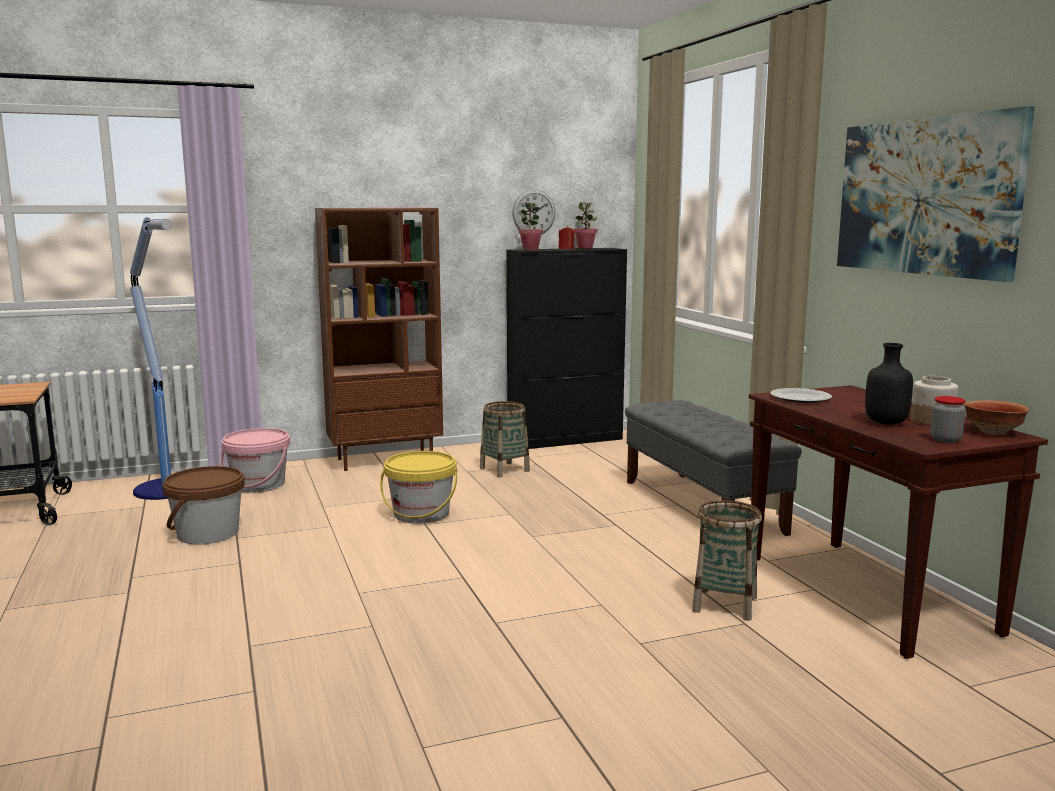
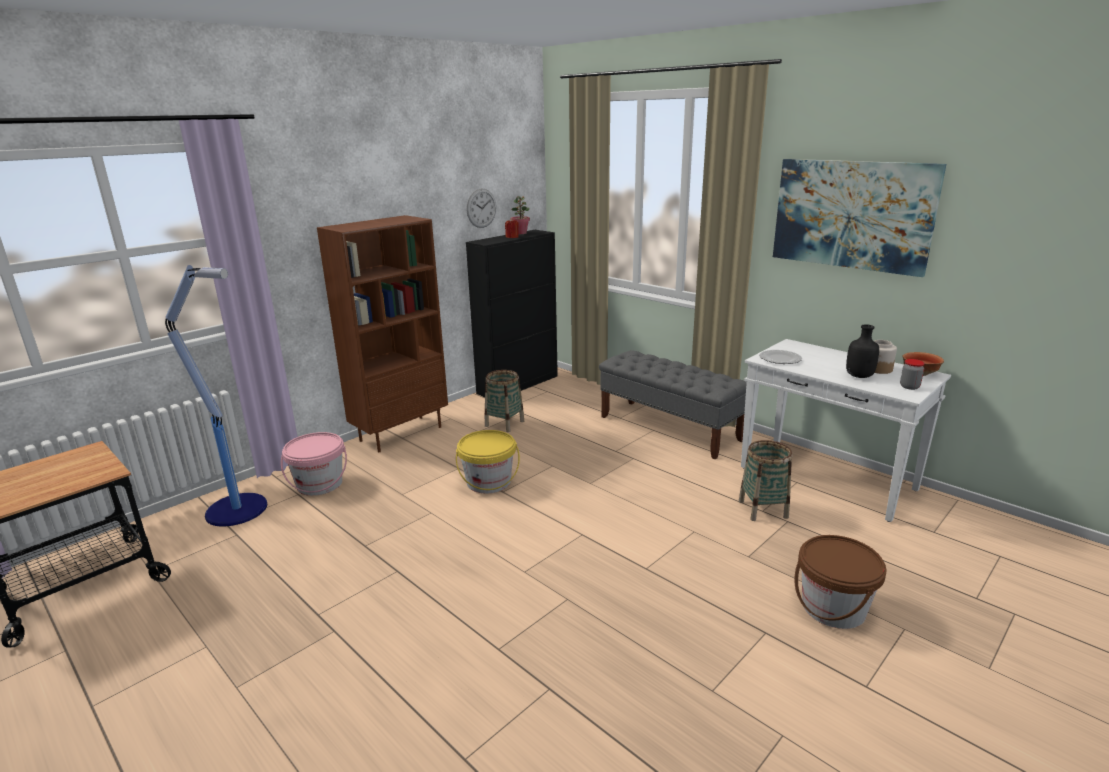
camera: 25 degrees left, 10 degrees up
(208, 533) = (334, 548): brown bucket -> brown bucket (833, 608)
(530, 249) = (487, 241): potted plant -> none
(868, 595) = (828, 479): brown console table -> white console table

